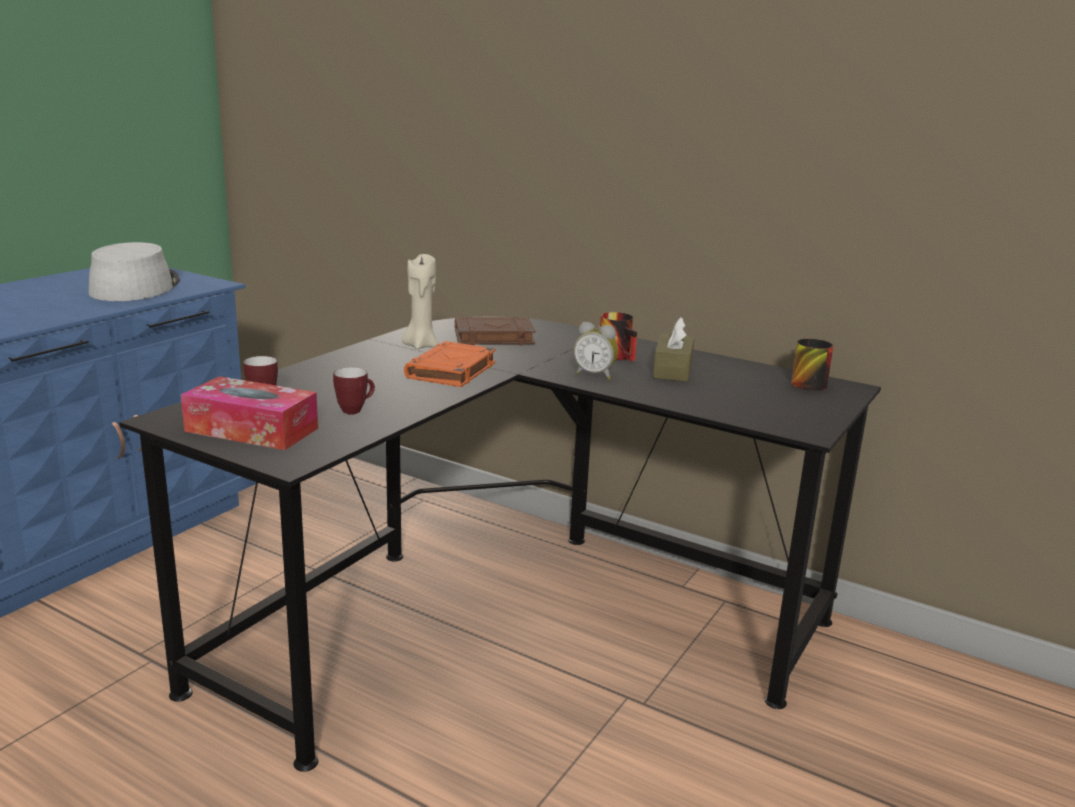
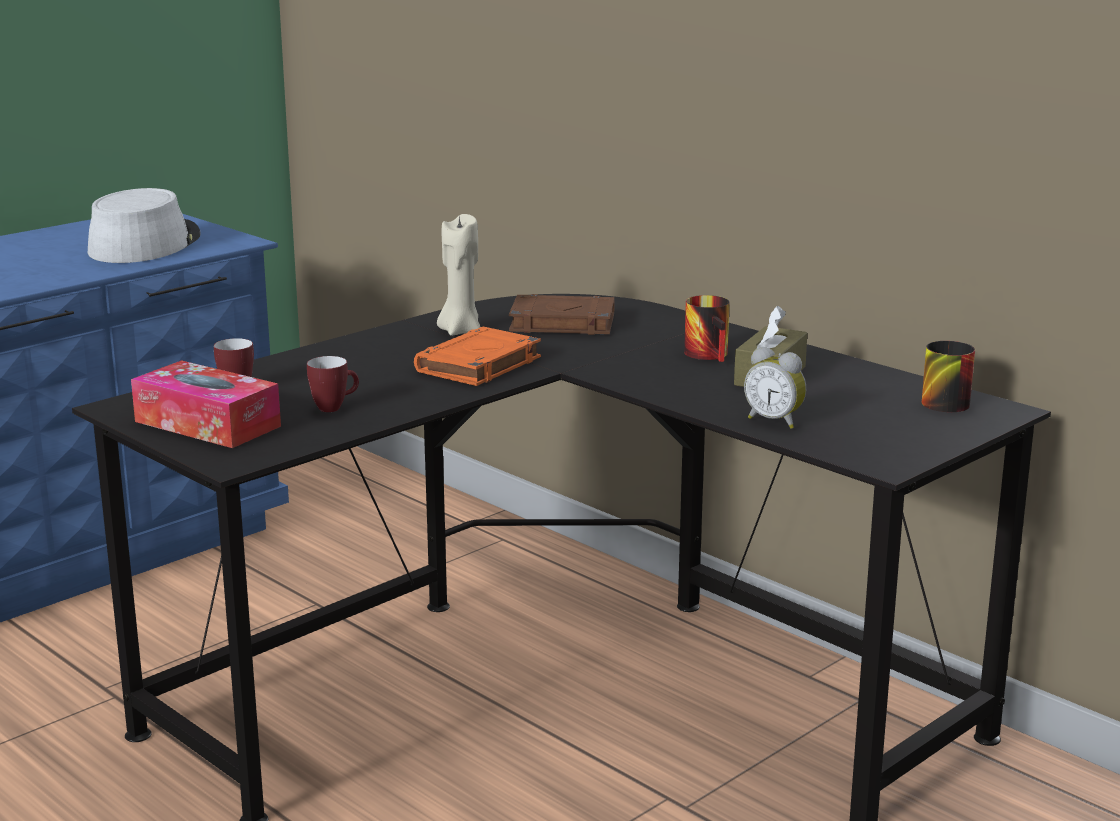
camera: 15 degrees right, 0 degrees up
(595, 375) = (659, 378): alarm clock -> alarm clock (775, 421)

